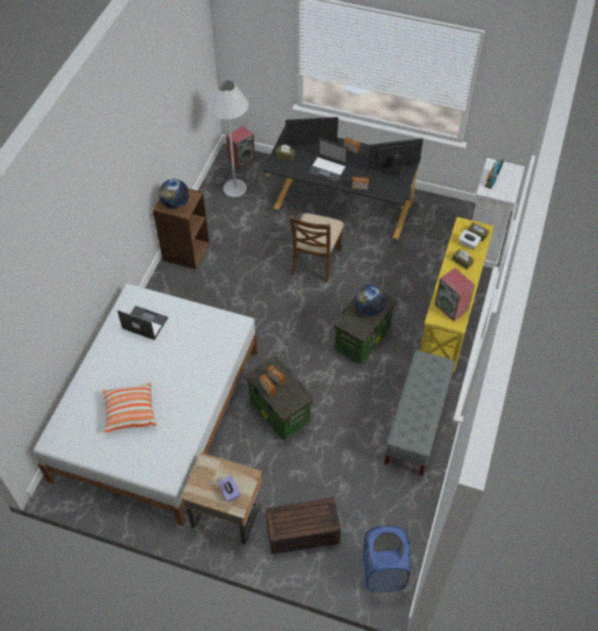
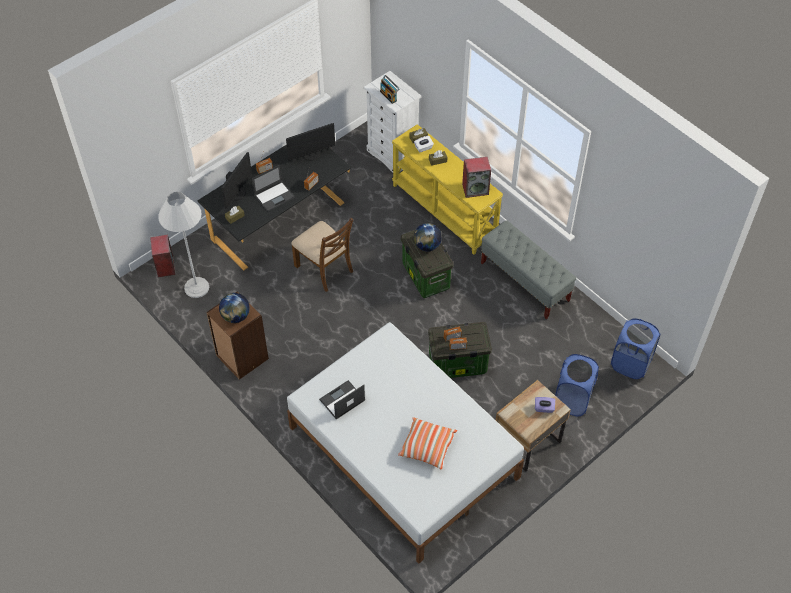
camera: 60 degrees left, 0 degrees up
(301, 533) = (572, 400): brown storage box -> blue laundry basket
(394, 171) = (311, 154): monitor -> monitor turned 135 degrees counterclockwise

